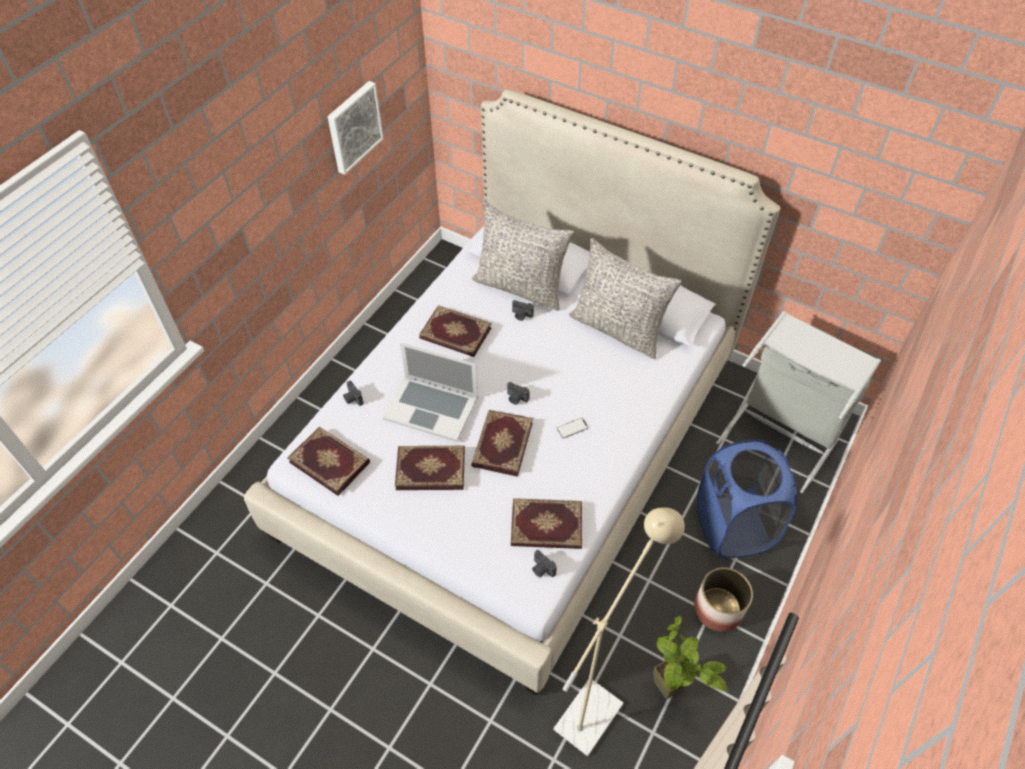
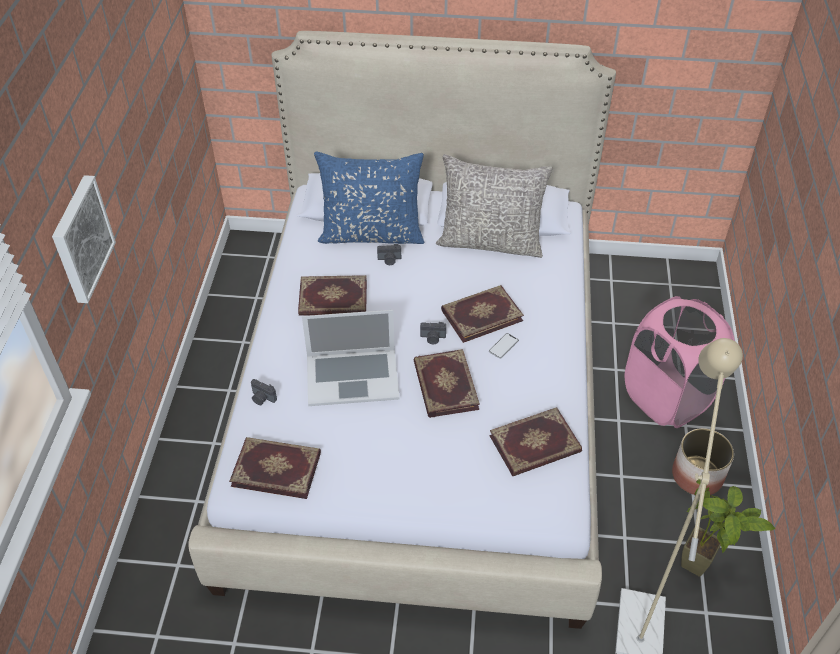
camera: 25 degrees left, 5 degrees down
(353, 126) = (152, 108): picture -> picture (80, 239)
(430, 468) = (387, 434): book -> book (481, 314)
(520, 286) = (372, 234): grey pillow -> blue pillow
(542, 569) = (555, 486): camera -> none
(733, 527) = (667, 398): blue laundry basket -> pink laundry basket
(782, 434) = (661, 300): grey laundry basket -> none

